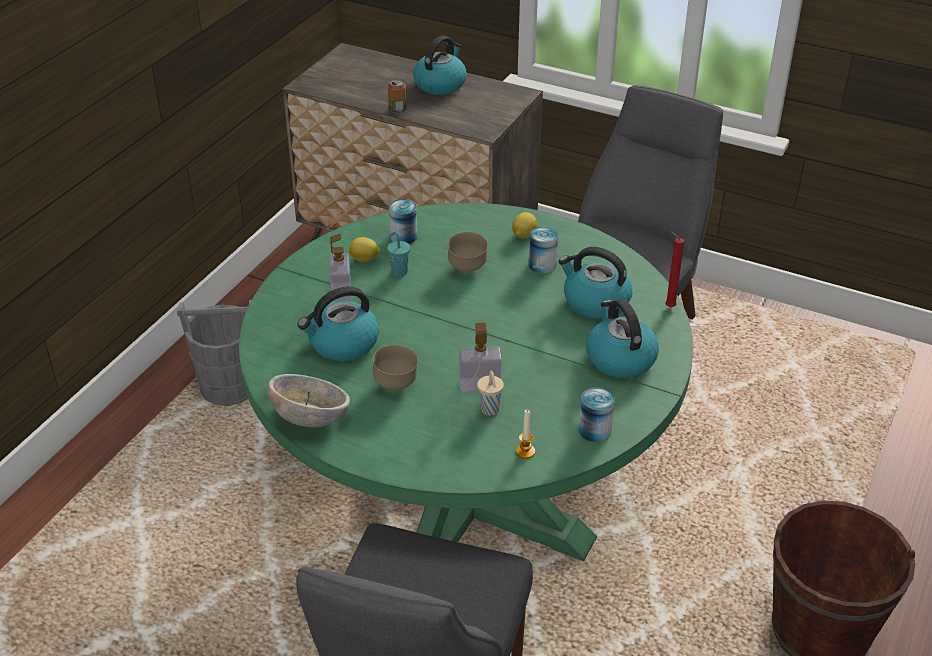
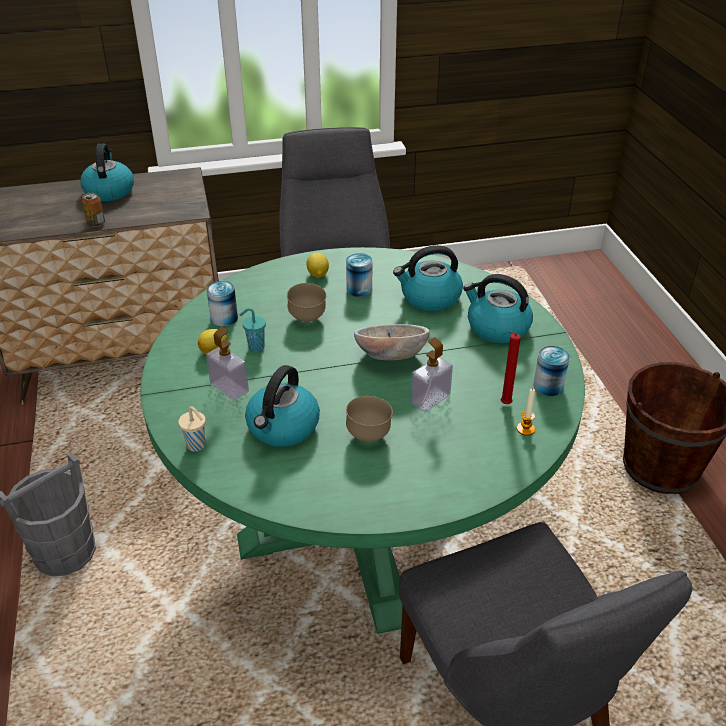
camera: 40 degrees left, 0 degrees up
(310, 418) = (335, 504): bowl -> bowl (390, 357)
(490, 410) = (462, 414): beige cup -> beige cup (197, 446)
(668, 307) = (480, 277): red candle -> red candle (504, 404)

